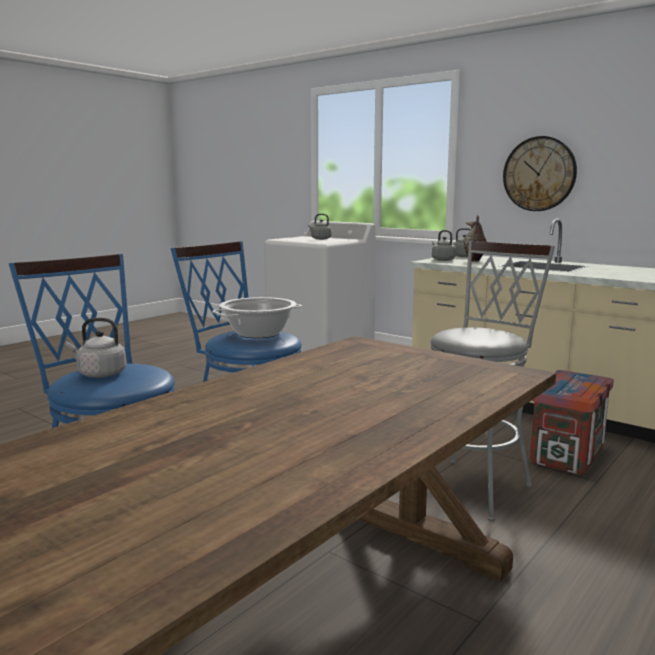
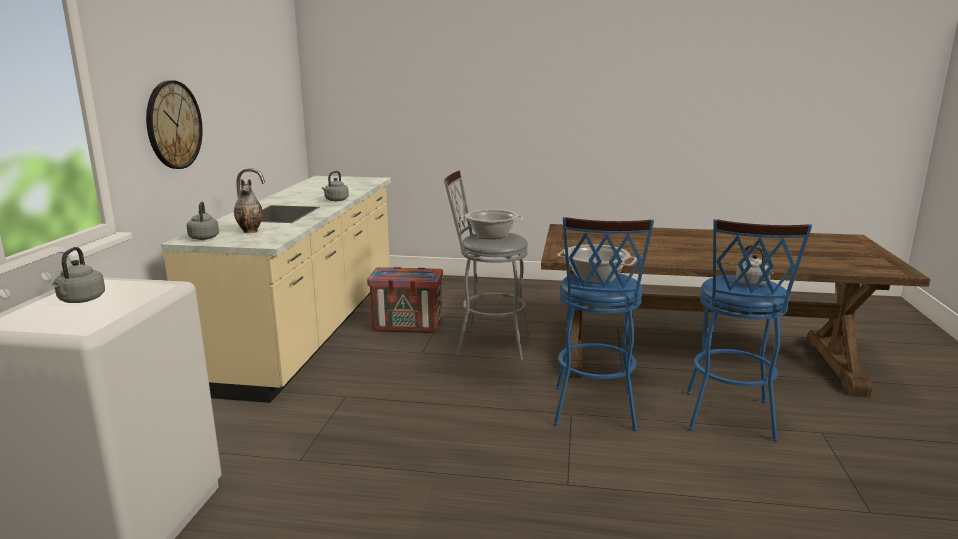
camera: 120 degrees left, 5 degrees up
(442, 259) = (247, 241): grey kettle -> grey kettle (336, 200)
(483, 332) = (491, 235): none -> cooking pot

